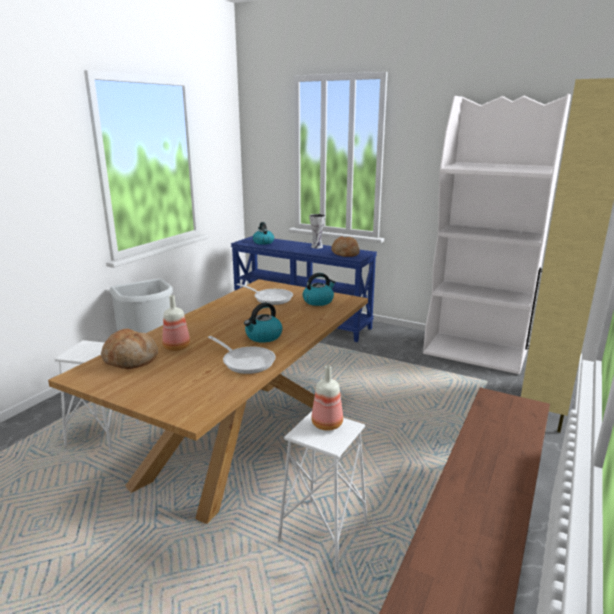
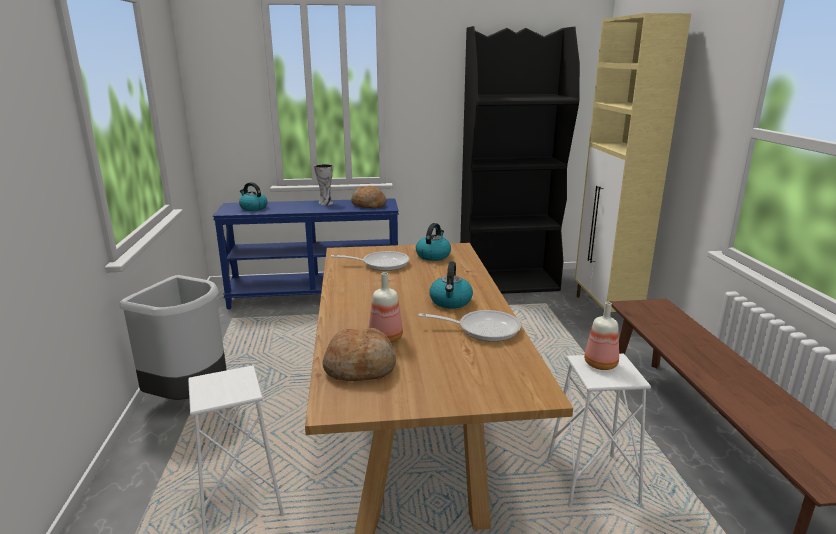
camera: 35 degrees left, 0 degrees up
(475, 353) = (508, 282): white bookcase -> black bookcase

